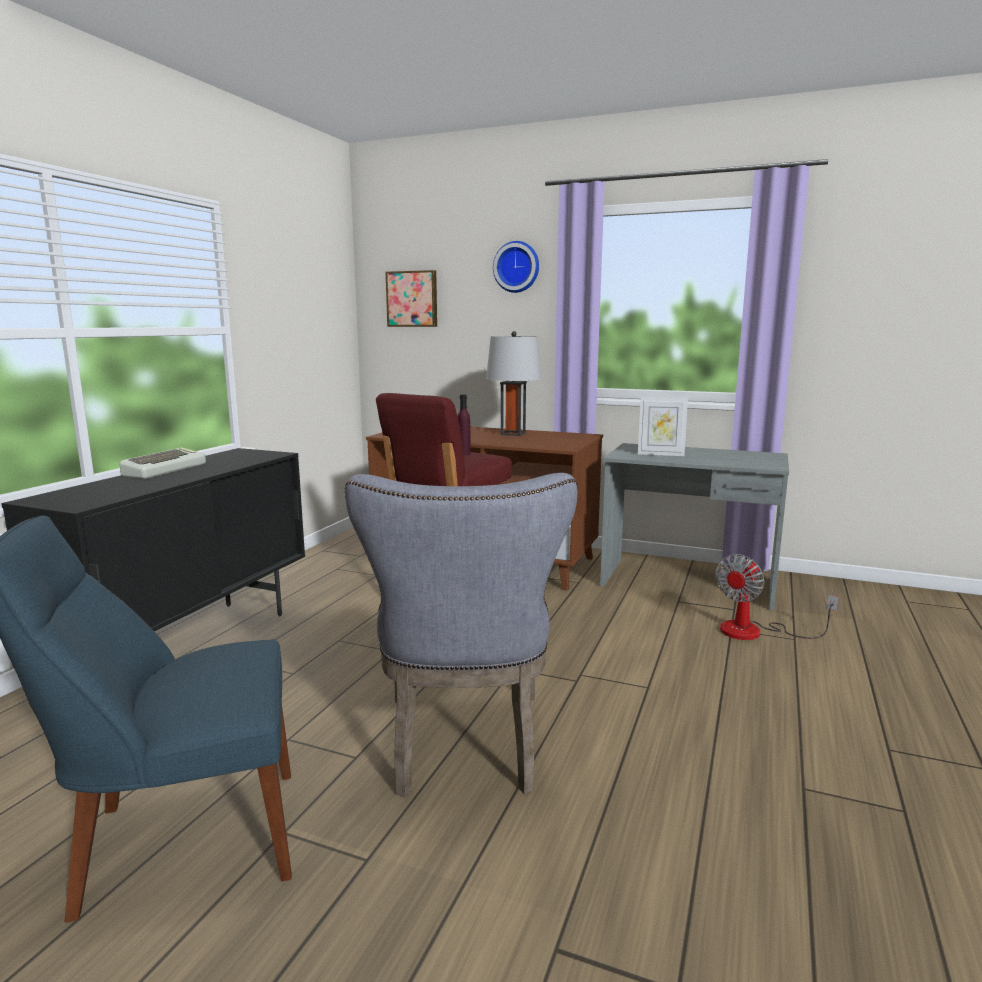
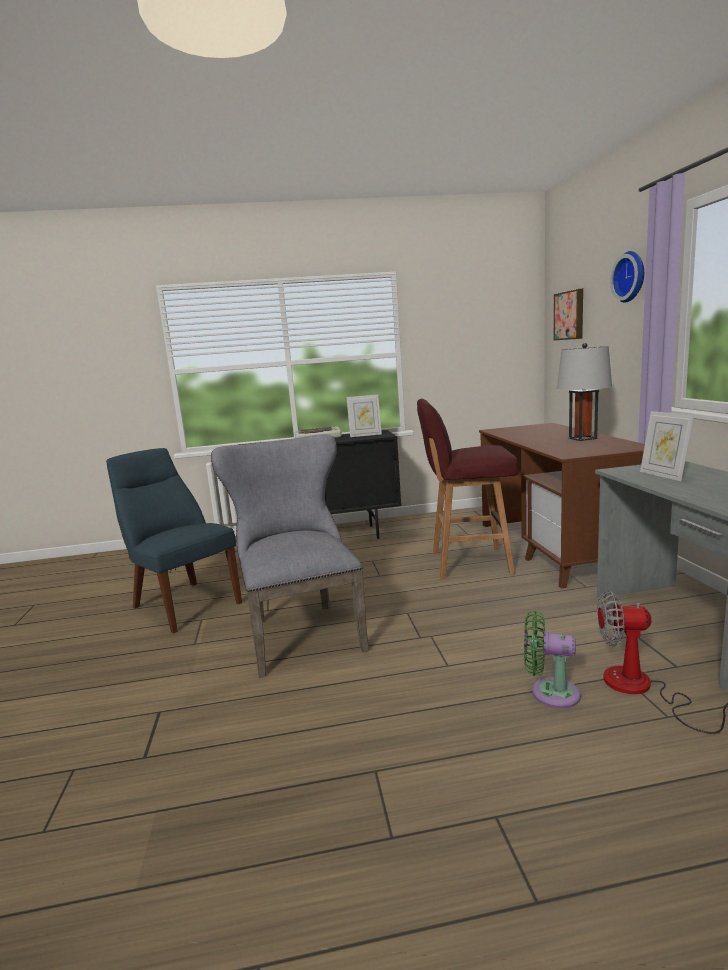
camera: 60 degrees right, 0 degrees up
(239, 457) = (365, 435): none -> picture frame
(463, 454) = (483, 449): purple bottle -> none
(465, 749) = (301, 632): grey chair -> grey chair turned 105 degrees clockwise
(733, 663) = (549, 692): none -> green fan

